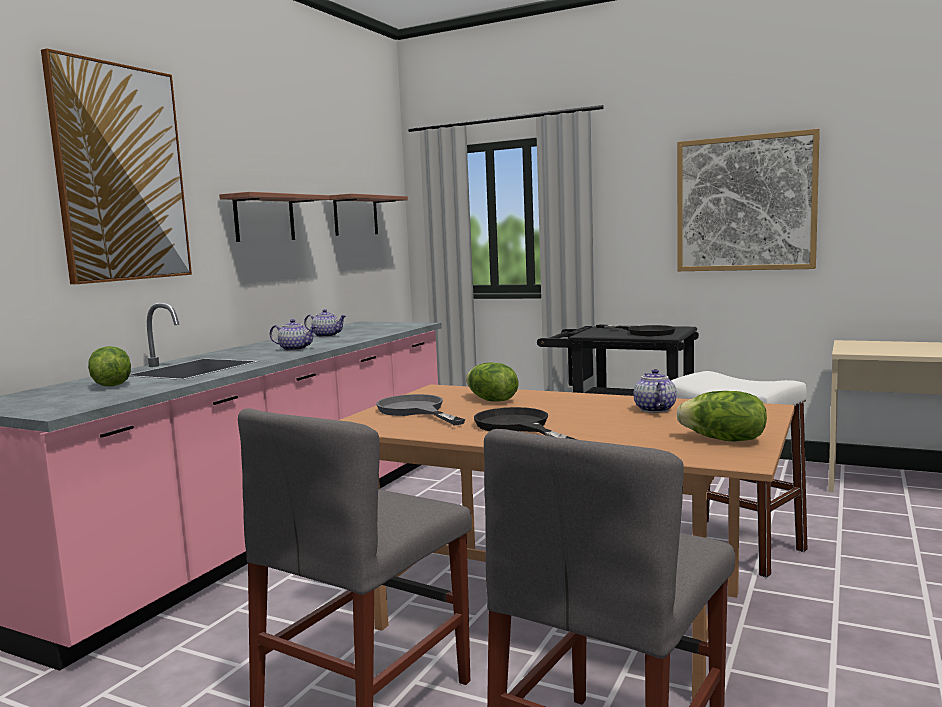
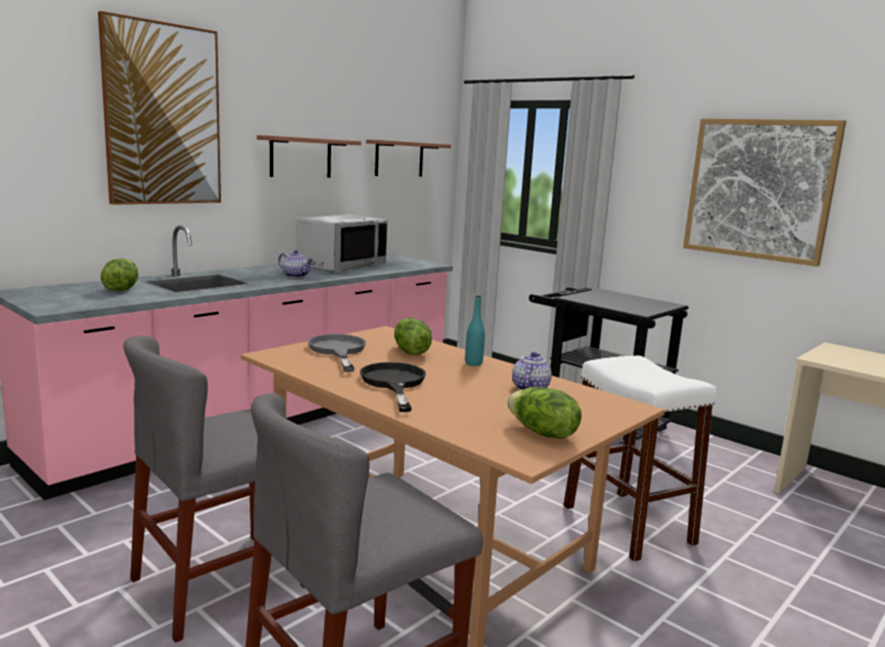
camera: 15 degrees right, 5 degrees up
(327, 336) = (341, 265): teapot -> grey microwave
(569, 399) = (473, 363): none -> turquoise bottle
(644, 332) = (627, 304): black frying pan -> none

